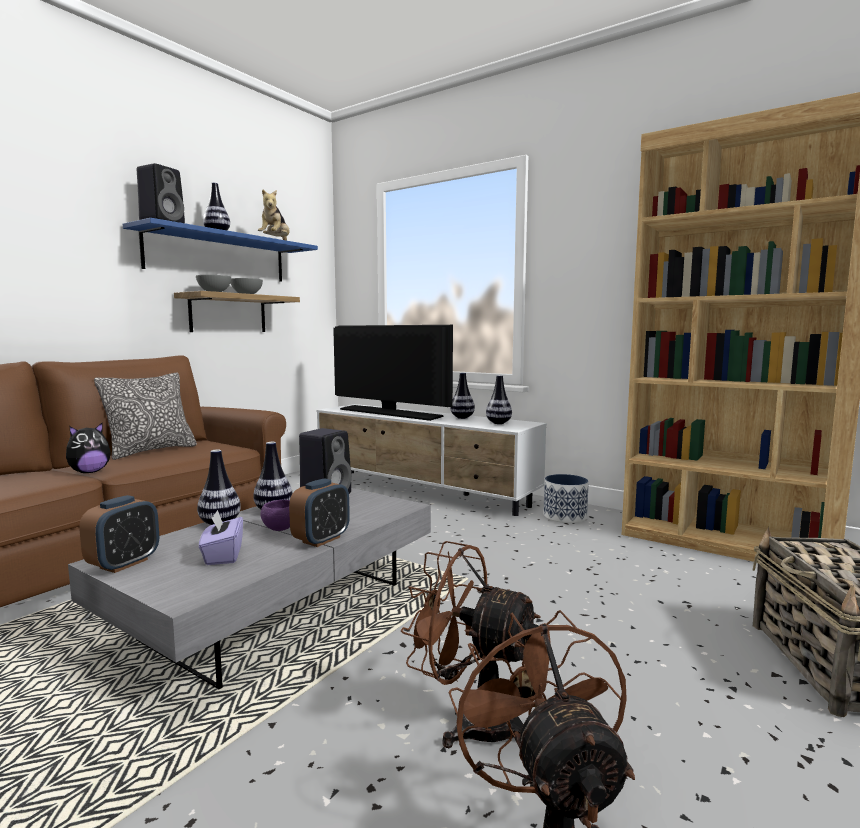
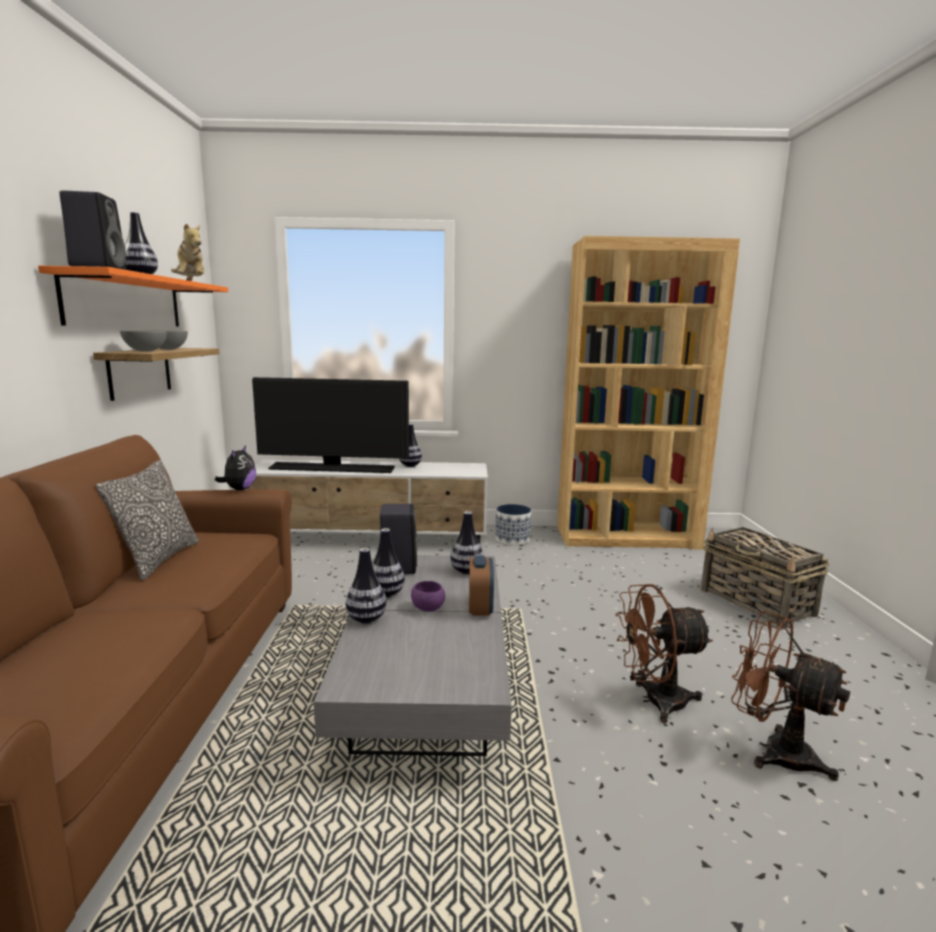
camera: 35 degrees left, 5 degrees up
(89, 472) = (158, 603): plush toy -> plush toy (239, 489)
(124, 564) = (369, 682): alarm clock -> none
(218, 257) = (126, 302): blue shelf -> orange shelf
(223, 556) = (436, 646): purple tissue box -> none
(498, 423) = (453, 468): vase -> vase (467, 571)

